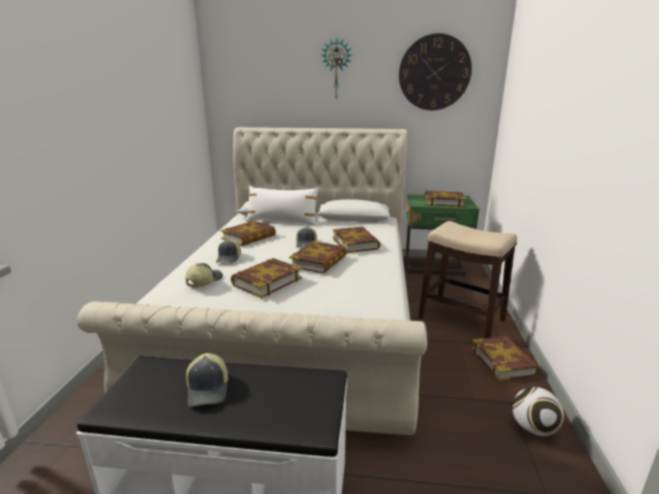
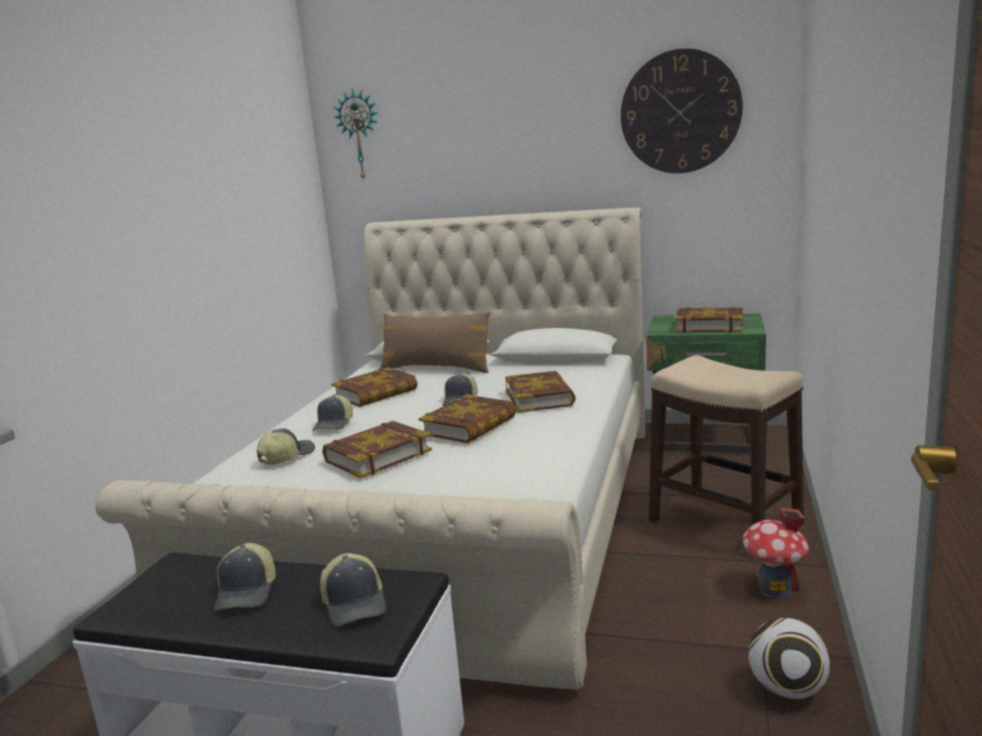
camera: 10 degrees right, 5 degrees down
(282, 221) = (436, 368): white pillow -> brown pillow
(292, 397) = (356, 604): none -> cap
(336, 69) = (520, 120): wall clock -> wall clock (359, 135)
(503, 361) = (774, 589): book -> toy house

